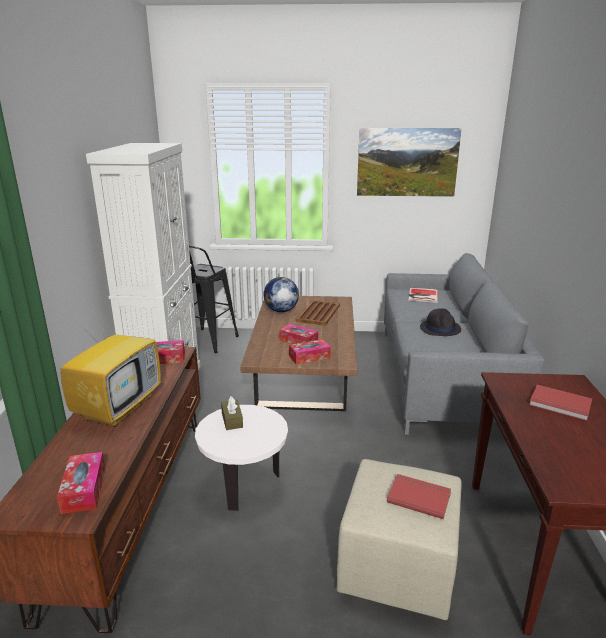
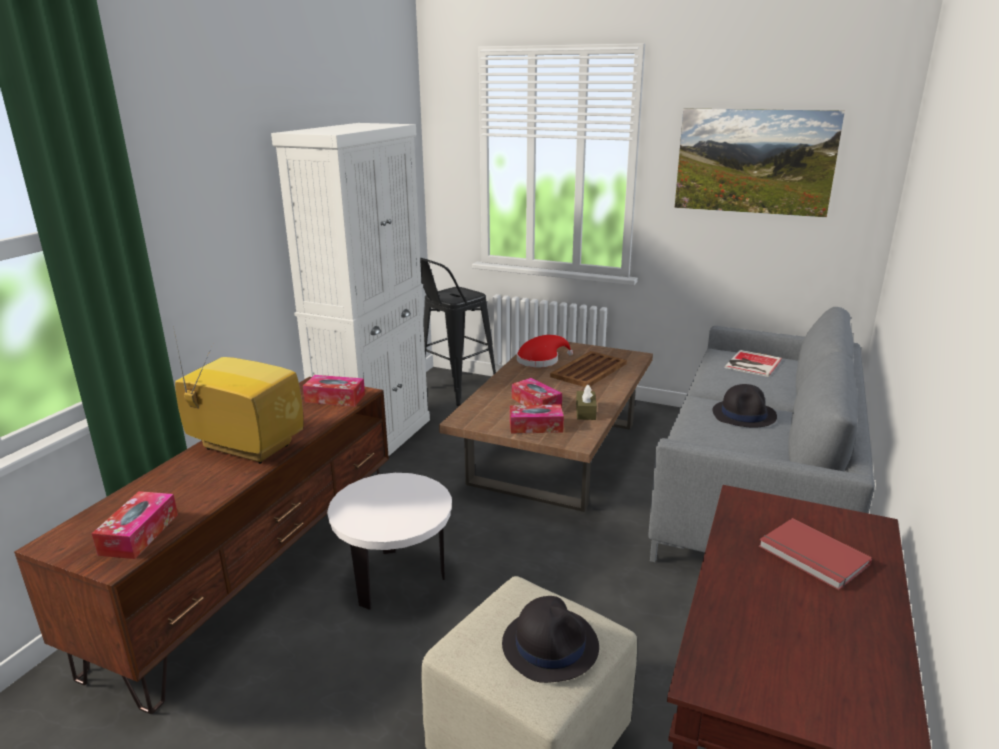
camera: 20 degrees right, 0 degrees up
(119, 407) = (244, 447): television -> television turned 105 degrees counterclockwise
(232, 420) = (386, 490): brown tissue box -> brown tissue box (585, 412)
(281, 311) = (541, 360): globe -> red hat
(419, 496) = (550, 645): red book -> black hat

